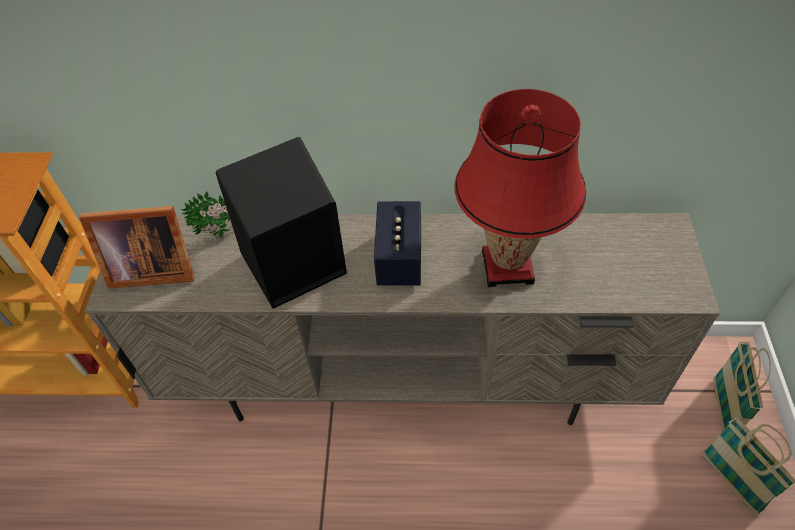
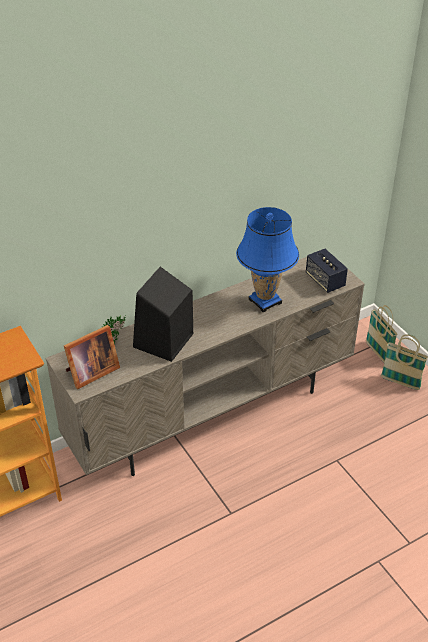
camera: 35 degrees left, 10 degrees down
(399, 259) = (213, 318): speaker -> speaker (325, 281)
(506, 267) = (265, 301): red table lamp -> blue table lamp

